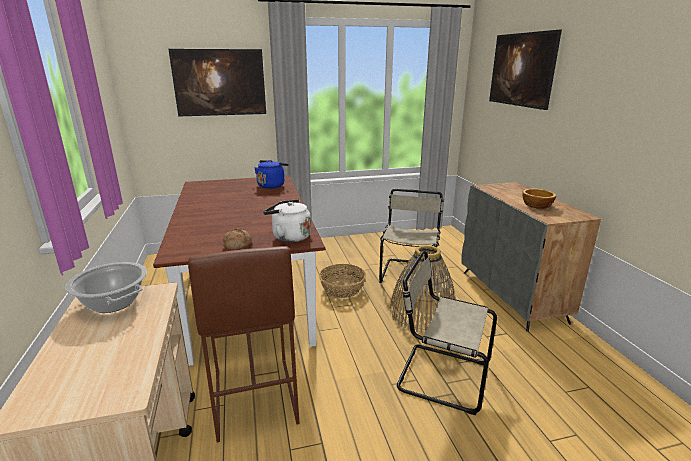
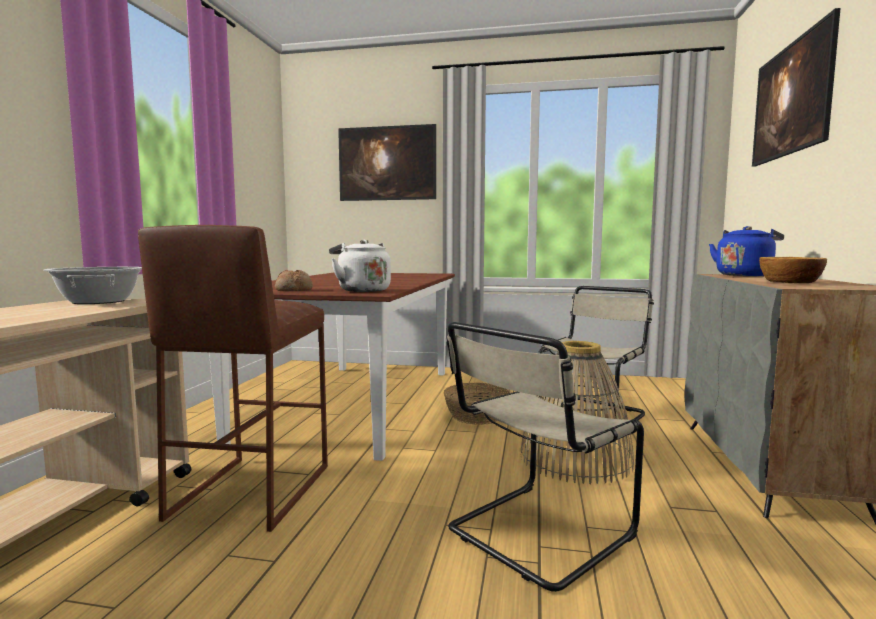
camera: 25 degrees right, 15 degrees down
(272, 185) = (419, 275): blue kettle -> blue kettle (744, 275)
(439, 376) = (535, 534): beige chair -> beige chair turned 90 degrees counterclockwise

